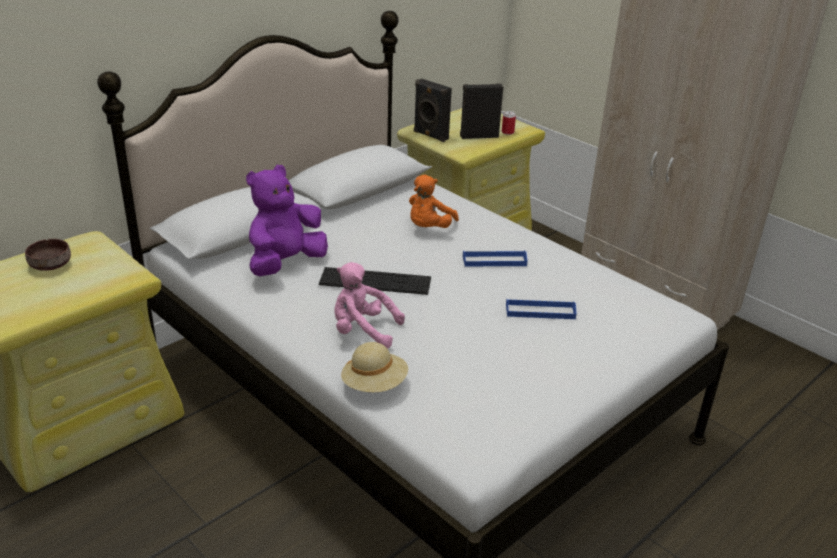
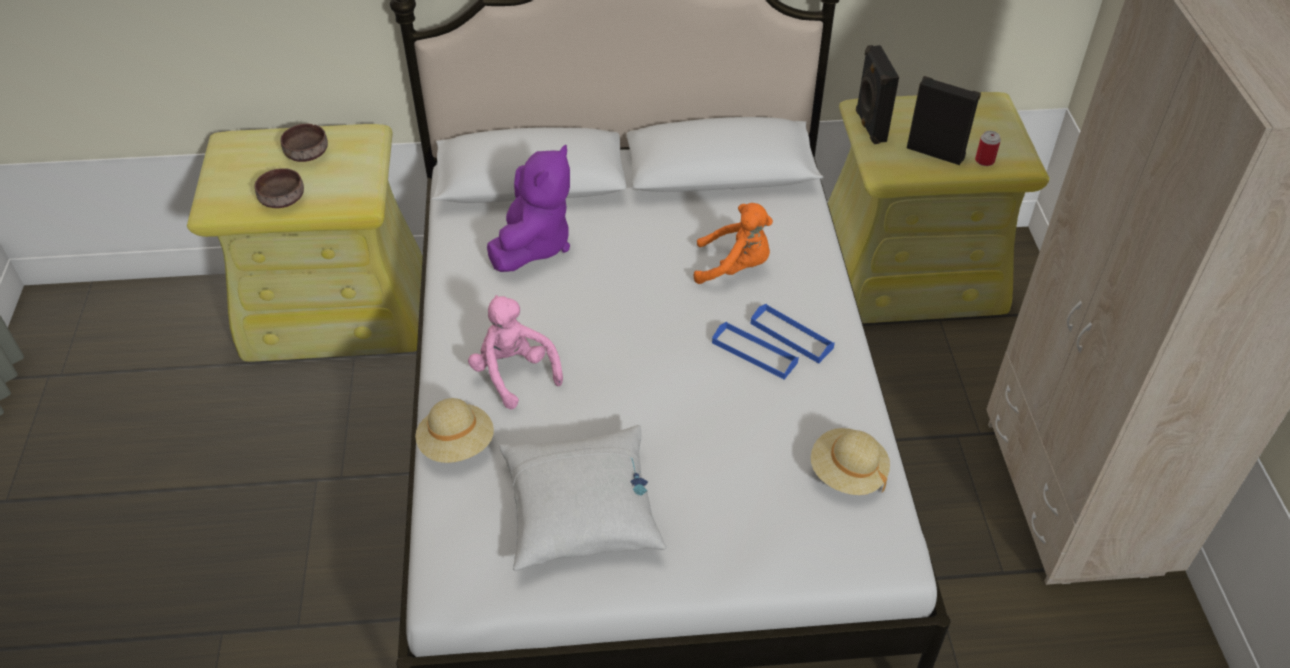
camera: 40 degrees right, 15 degrees up
(62, 297) = (281, 198): none -> brown bowl
(285, 263) = (533, 244): purple plush toy -> purple plush toy turned 120 degrees clockwise
(375, 281) = (593, 315): keyboard -> none
(429, 228) = (735, 267): orange plush toy -> orange plush toy turned 150 degrees counterclockwise
(501, 378) = (581, 512): none -> grey pillow
(540, 311) = (724, 451): blue tray -> blue tray (791, 336)
(614, 292) = (847, 473): none -> beige hat

